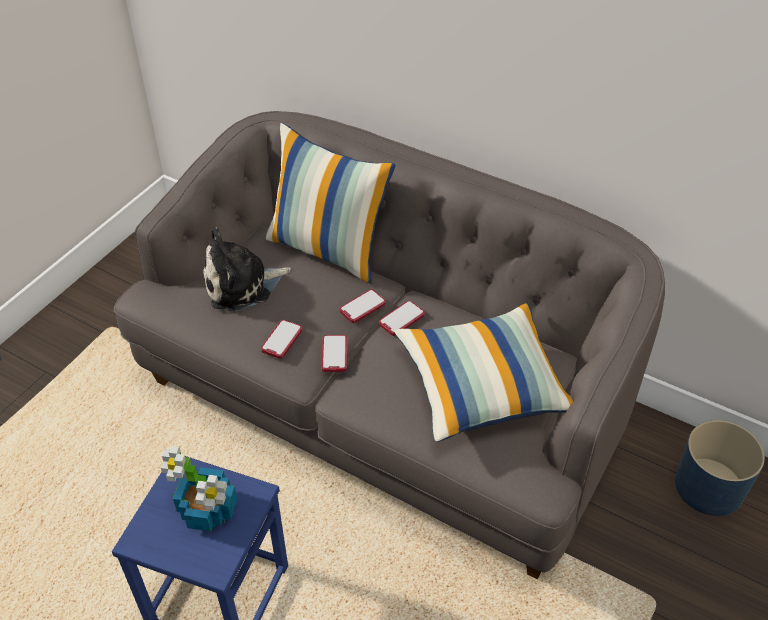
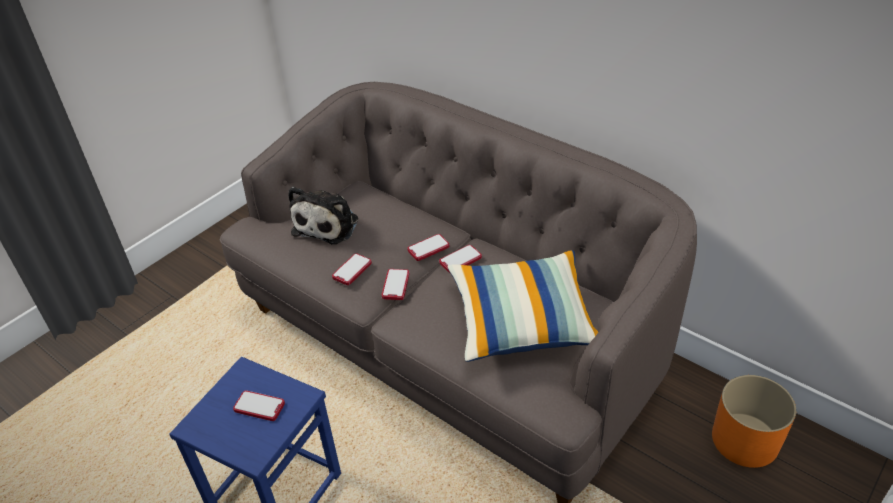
camera: 10 degrees right, 5 degrees down
(208, 510) = (259, 407): potted plant -> phone
(242, 285) = (328, 224): plush toy -> plush toy turned 60 degrees counterclockwise
(328, 249) = (409, 200): pillow -> none
(709, 486) = (745, 440): blue planter -> orange planter

